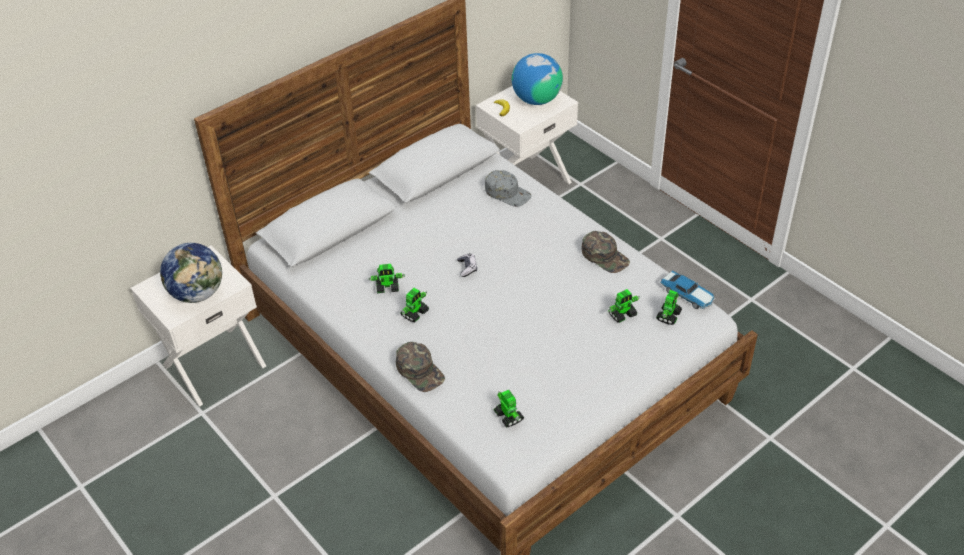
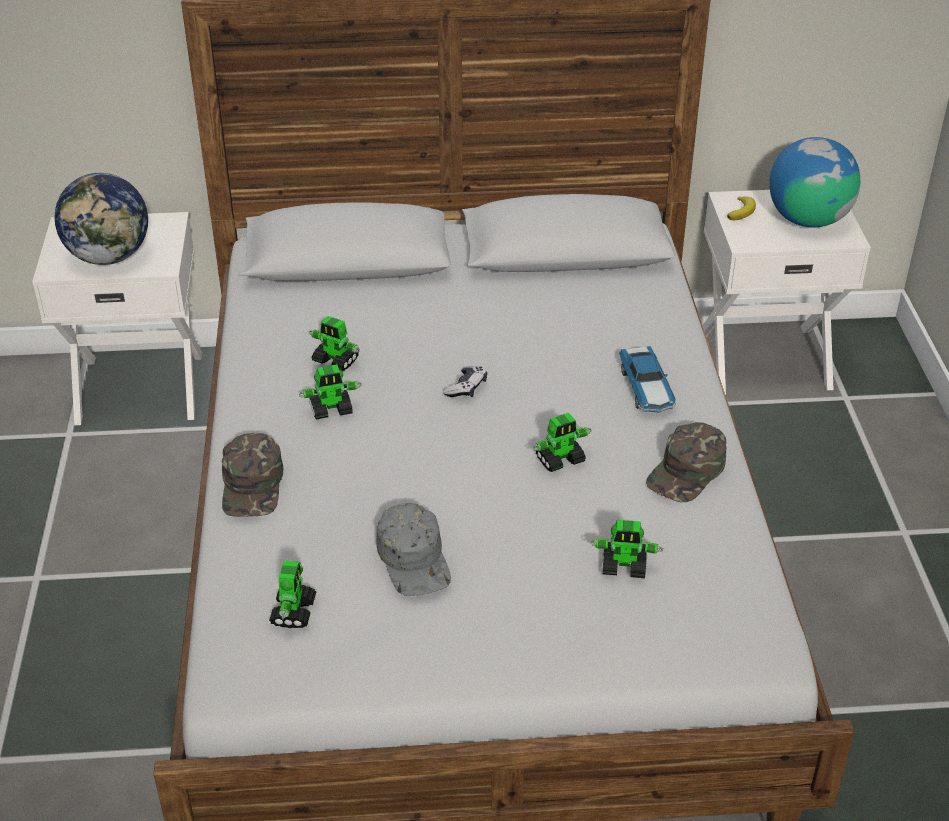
camera: 35 degrees right, 5 degrees down
(508, 193) = (634, 320): grey cap -> grey cap (414, 559)
(605, 256) = (687, 472): green cap -> green cap turned 45 degrees clockwise
(669, 315) = (697, 608): toy robot -> toy robot (560, 459)
(688, 295) = (764, 595): toy car -> toy car (646, 389)

